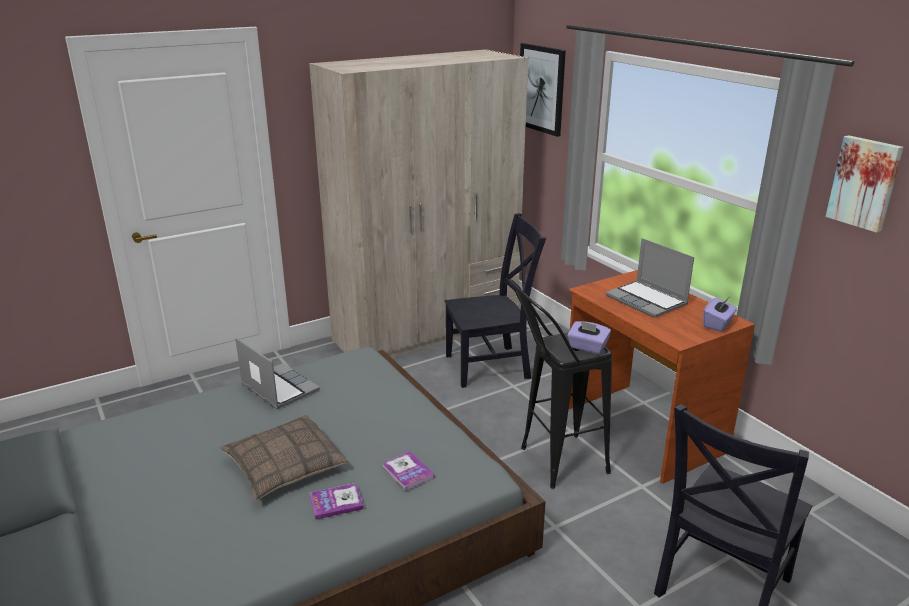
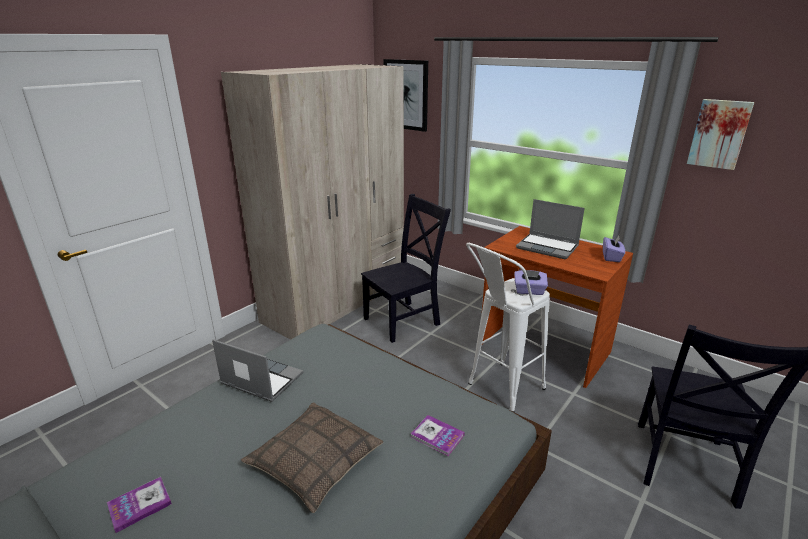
camera: 20 degrees left, 0 degrees up
(336, 502) = (391, 488): book -> book (140, 505)
(551, 464) = (499, 391): black stool -> white stool

